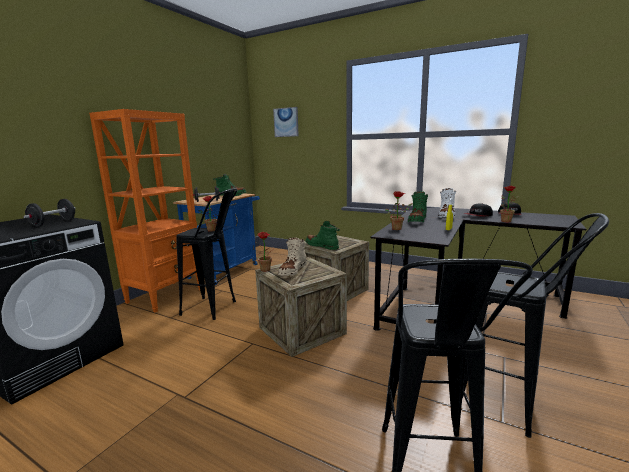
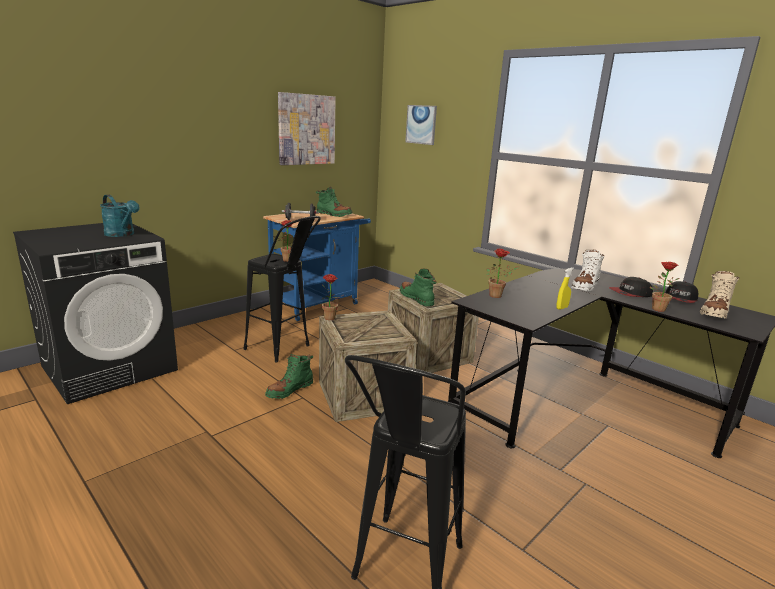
camera: 15 degrees right, 5 degrees up
(53, 223) = (122, 234): black dumbbell -> turquoise watering can
(166, 295) = (240, 323): orange bookcase -> none
(199, 130) = (306, 129): none -> picture
(292, 270) = (358, 325): beige boot -> beige boot (714, 312)
(417, 220) = (536, 287): green boot -> green boot (289, 390)
(510, 407) = (545, 538): black stool -> none

